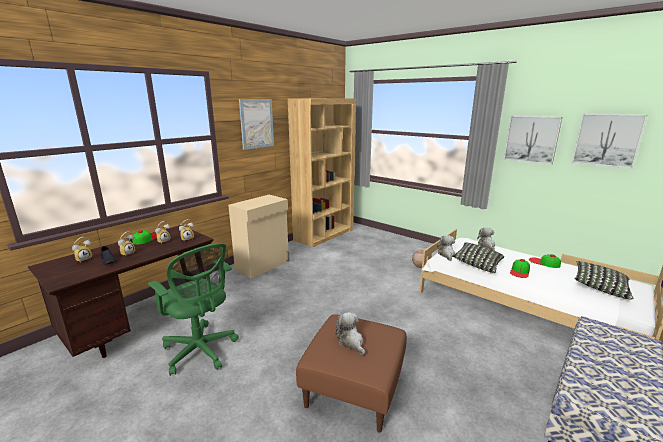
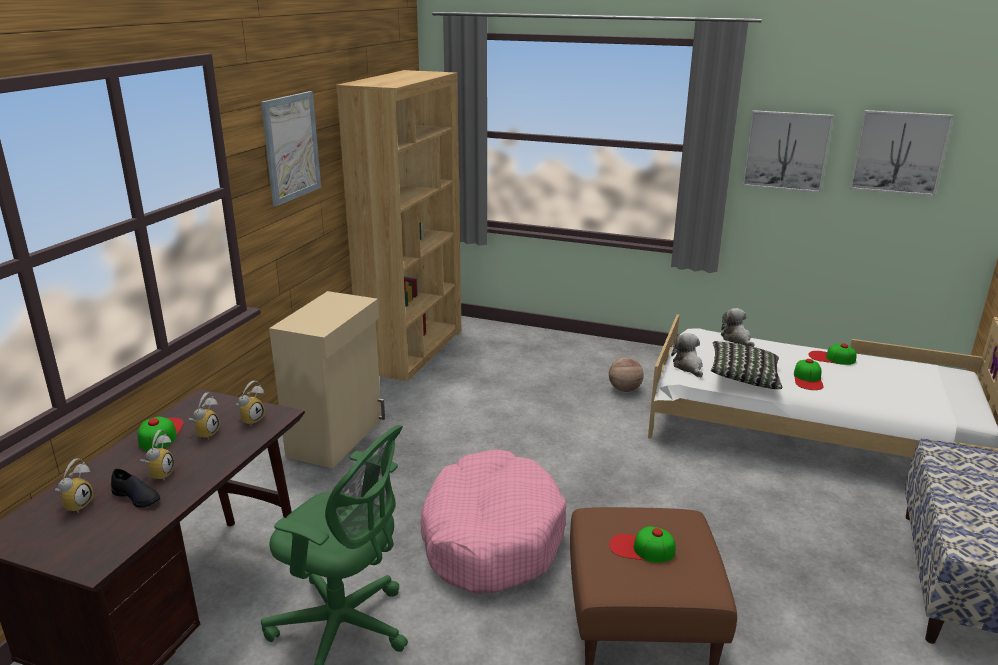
camera: 20 degrees left, 5 degrees up
(301, 324) = (491, 537): none -> pink dog bed
(351, 342) = (641, 548): plush toy -> cap
(599, 287) = (919, 388): pillow -> none

